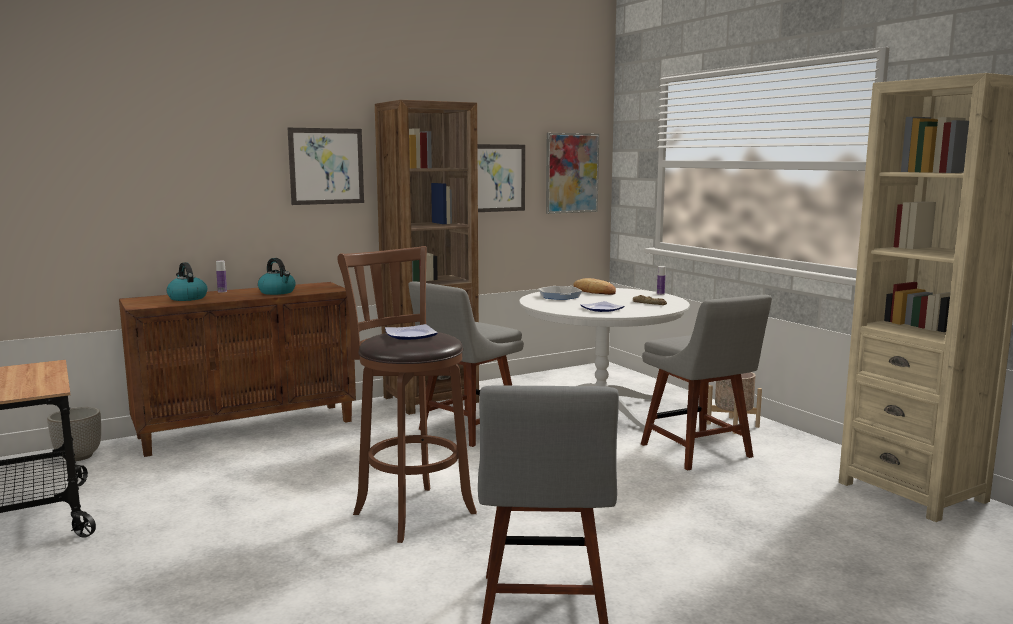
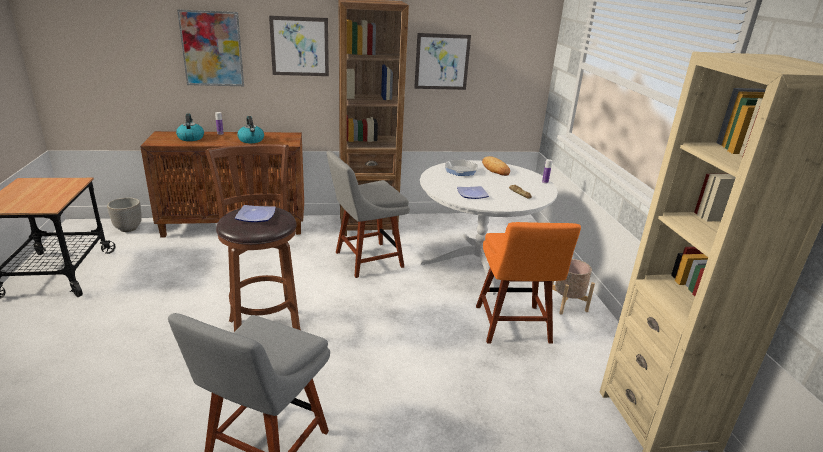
camera: 20 degrees right, 15 degrees up
(571, 173) = (513, 60): picture -> picture (212, 49)
(699, 452) = (513, 326): grey chair -> orange chair

